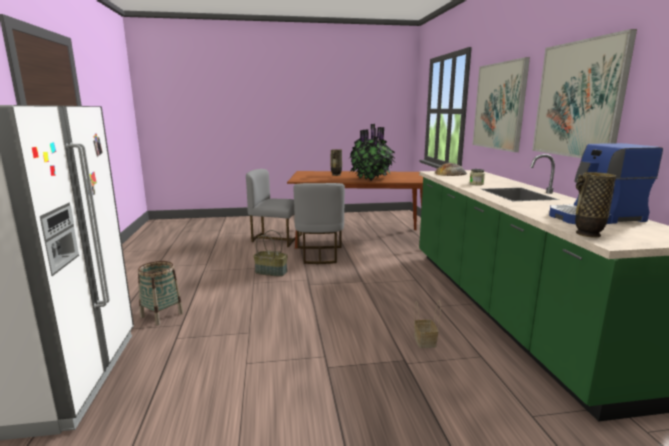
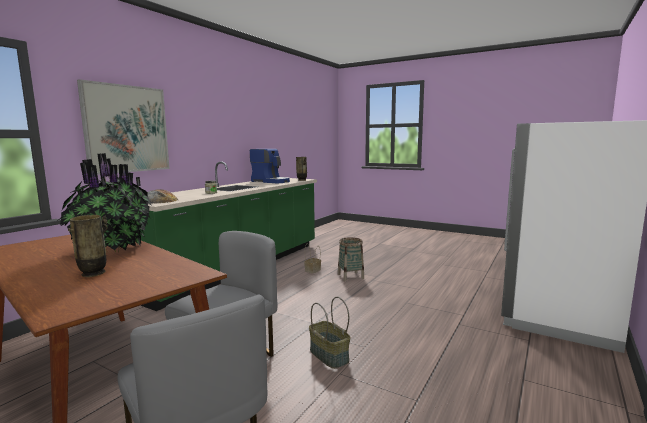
camera: 140 degrees left, 5 degrees down
(161, 315) = (479, 339): basket -> basket (350, 276)
(578, 99) = (212, 127): picture -> none

